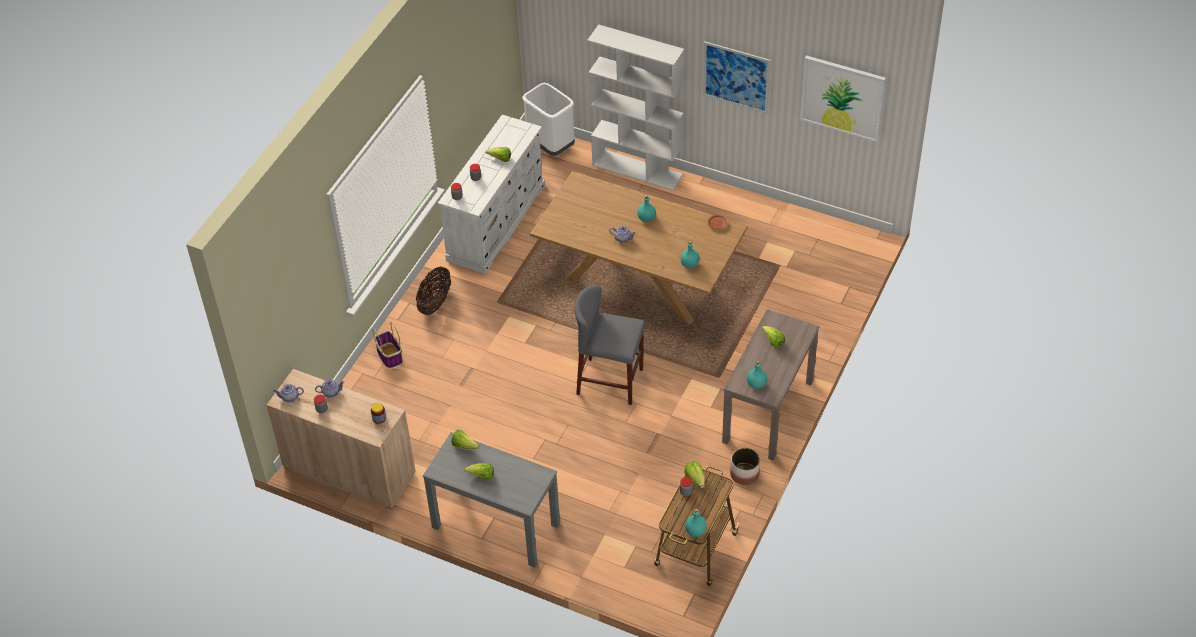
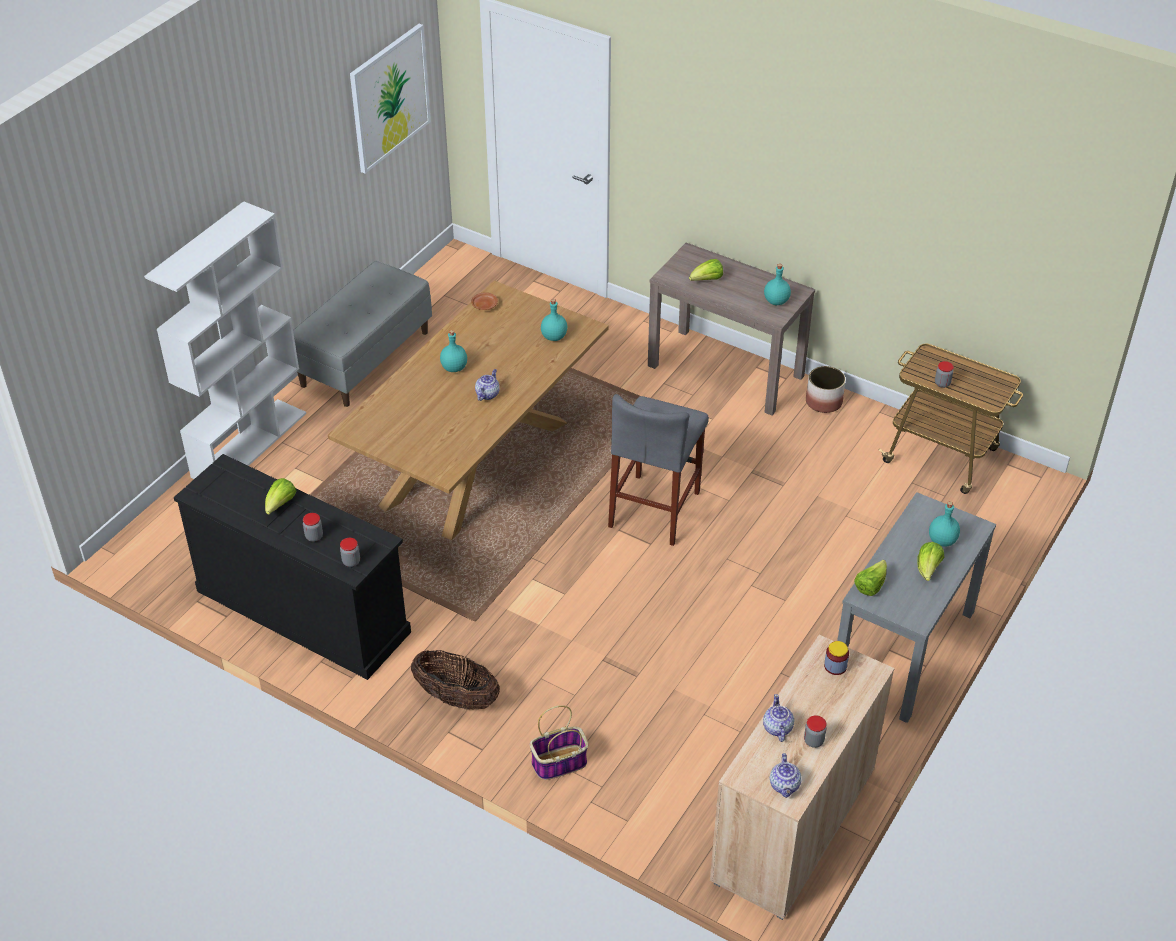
camera: 85 degrees left, 5 degrees down
(496, 222) = (301, 611): white dresser -> black dresser
(551, 146) = (157, 534): white trash can -> none
(695, 479) = (921, 373): lettuce -> none
(696, 531) = (1003, 381): turquoise bottle -> turquoise bottle (941, 540)
(736, 77) = (294, 187): picture -> none
(736, 209) = (365, 358): none -> grey bench

